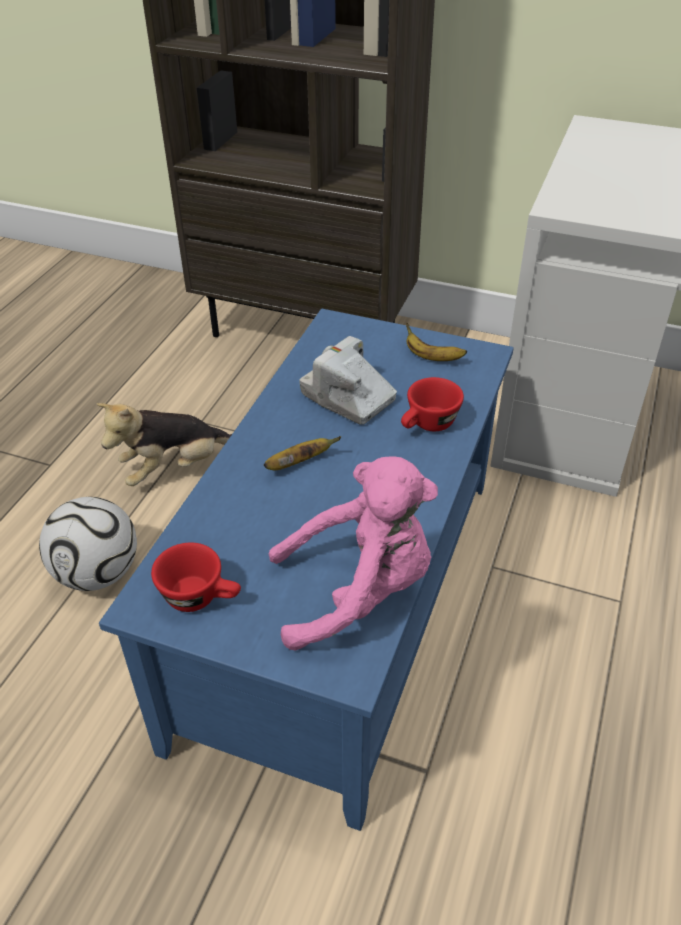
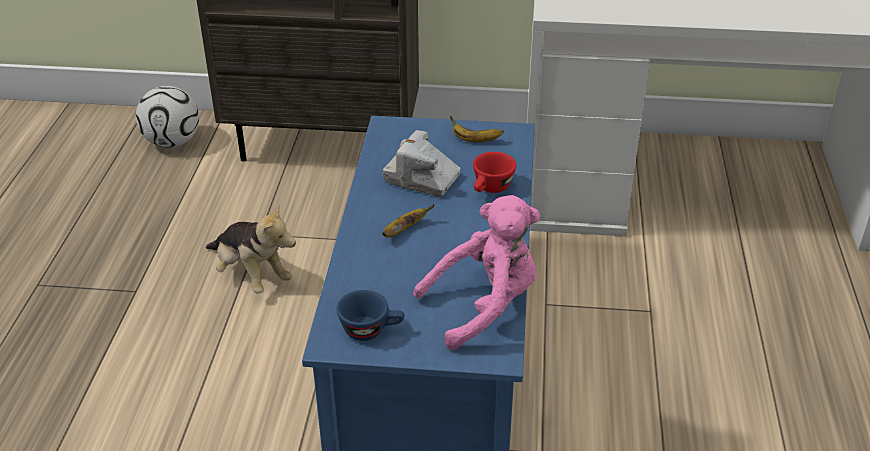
camera: 15 degrees left, 5 degrees down
(97, 573) = (219, 368): football -> football (172, 142)
(174, 468) = (251, 275): plush toy -> plush toy turned 90 degrees counterclockwise
(201, 597) = (371, 330): red cup -> blue cup

